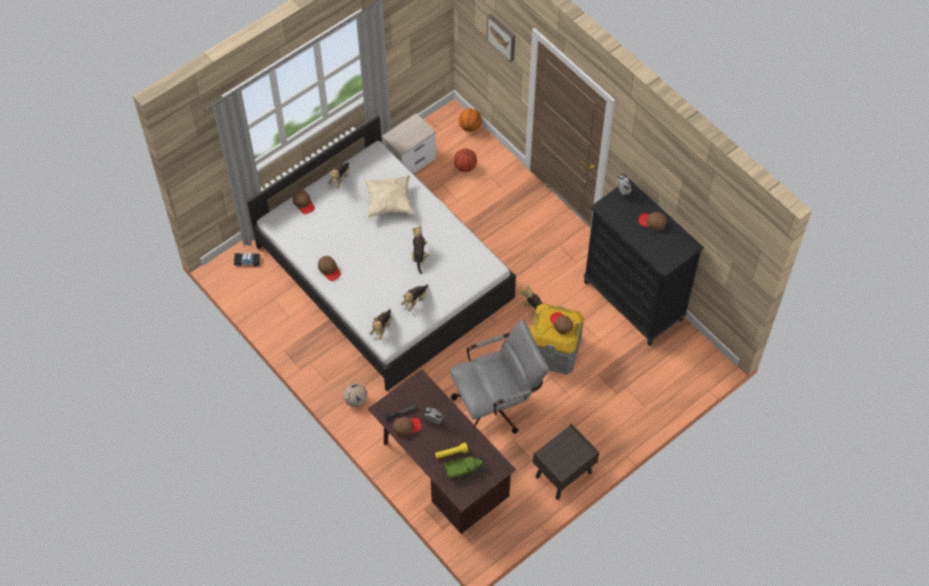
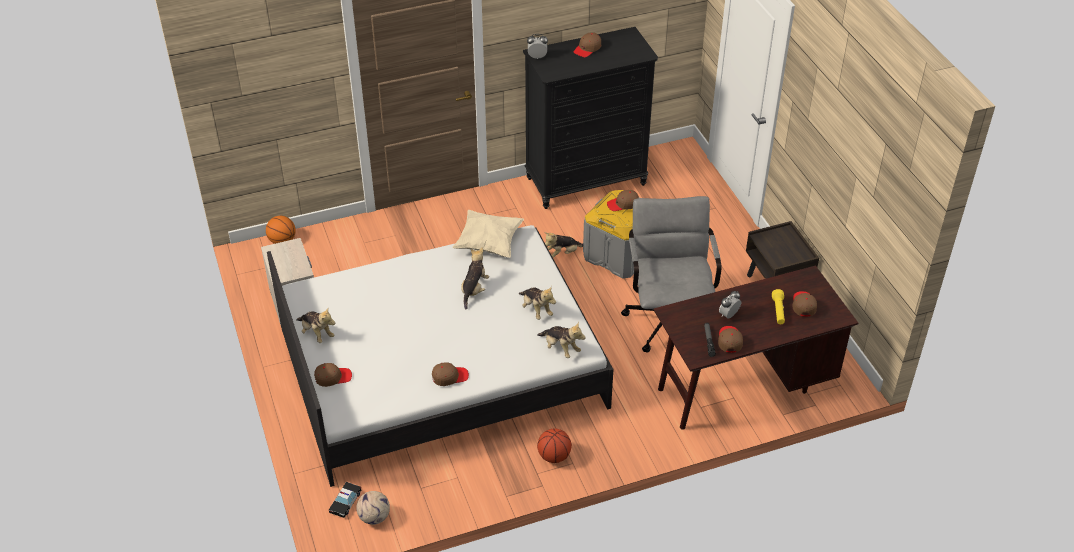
camera: 70 degrees left, 15 degrees down
(356, 400) = (612, 440): football -> football (374, 517)
(389, 202) = (381, 297): beige pillow -> beige pillow (489, 243)
(419, 255) = (474, 290): plush toy -> plush toy turned 90 degrees clockwise
(465, 167) = (335, 259): basketball -> basketball (554, 456)
(465, 469) = (803, 305): toy truck -> brown cap
(502, 36) = (294, 58): picture -> none

